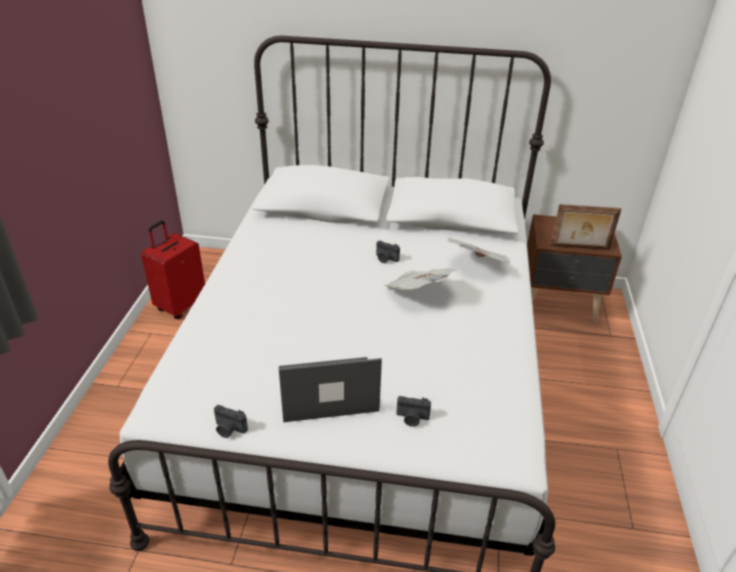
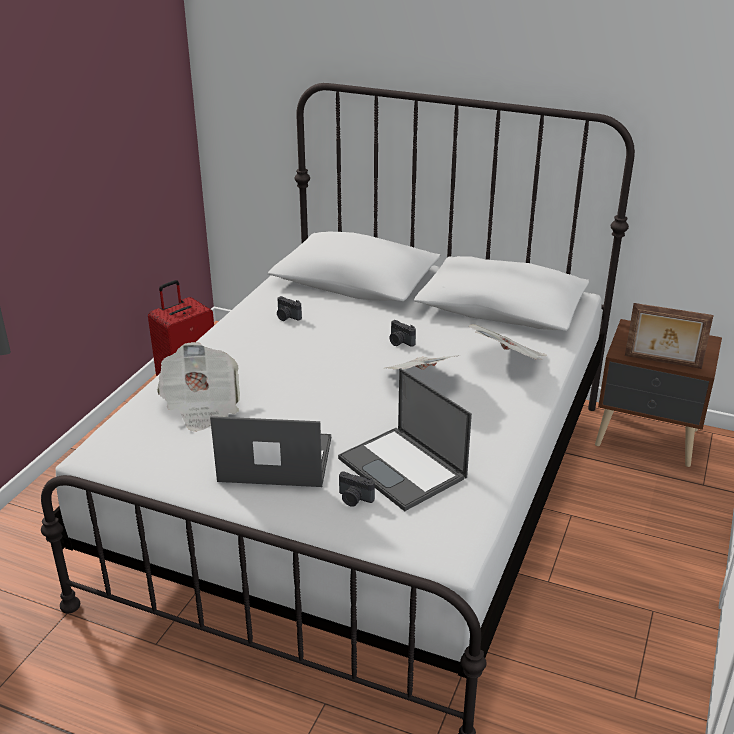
camera: 15 degrees right, 5 degrees down
(229, 429) = (160, 480): camera -> camera (287, 317)
(239, 345) = (201, 406): none -> newspaper
(440, 380) = (403, 468): none -> laptop

